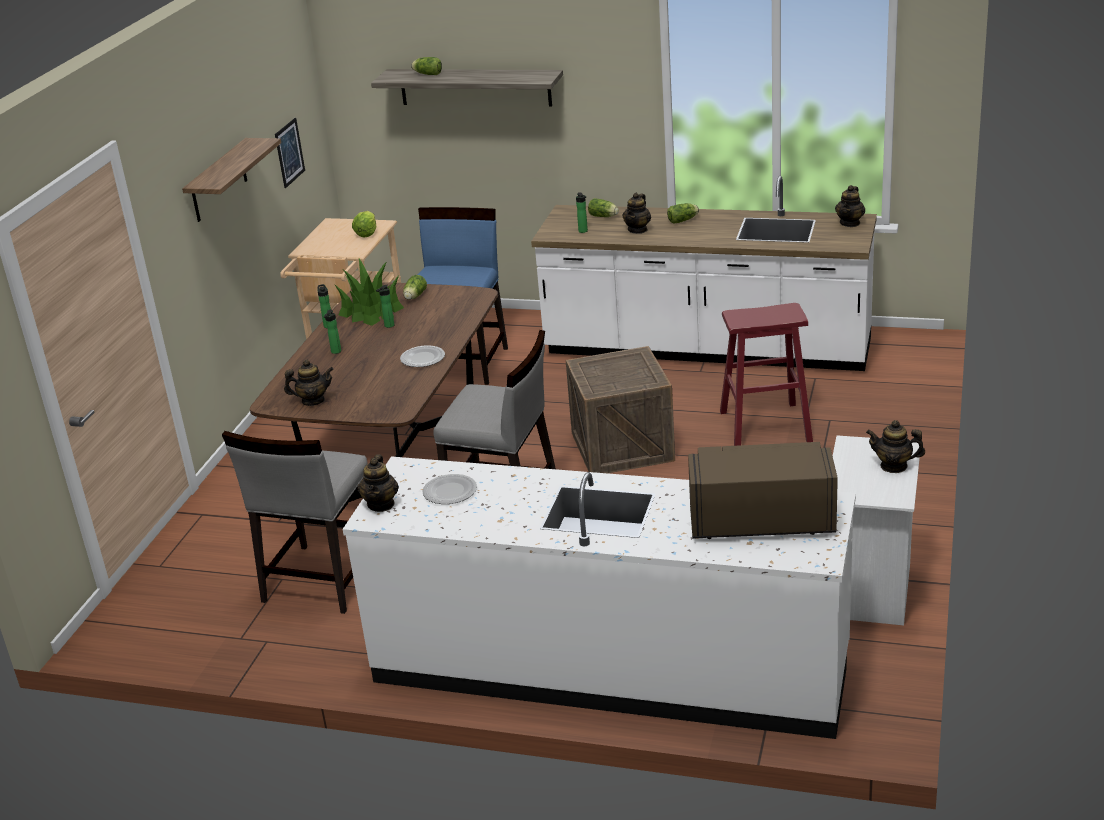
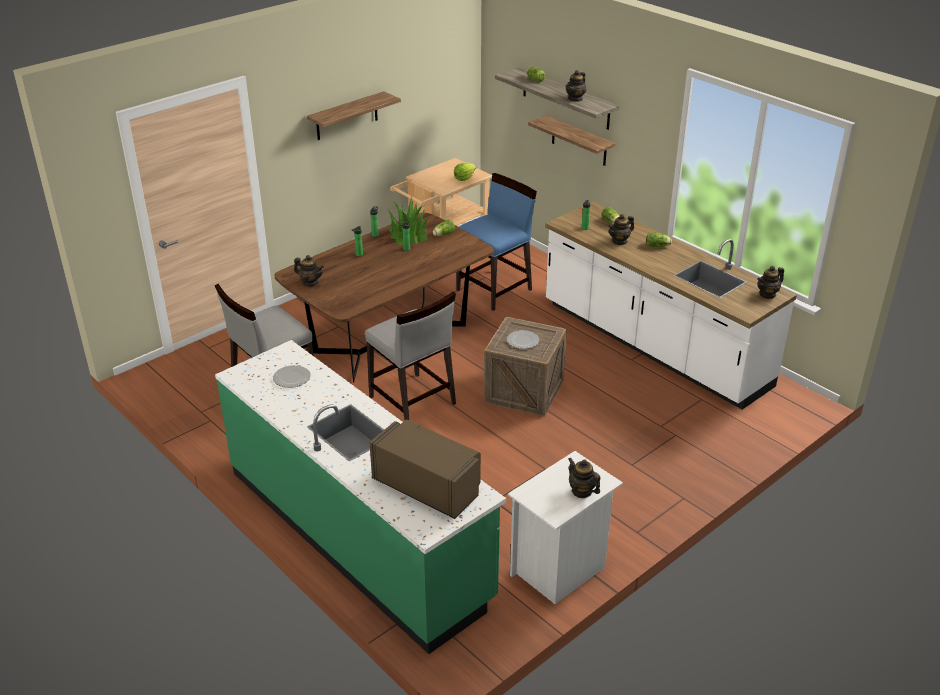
camera: 30 degrees right, 5 degrees up
(289, 152) = (431, 107): picture -> none
(381, 504) = (250, 368): teapot -> teapot (575, 99)
(422, 358) = (398, 280): plate -> plate (523, 340)
(507, 137) = (579, 141): none -> shelf
(609, 667) = (358, 533): white counter -> green counter
(765, 427) = (628, 419): red stool -> none

